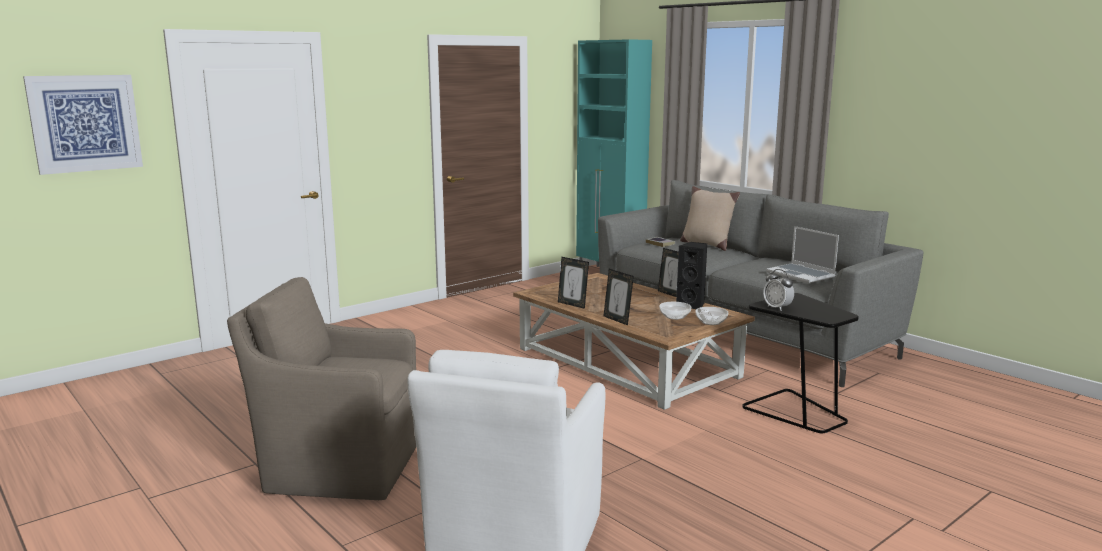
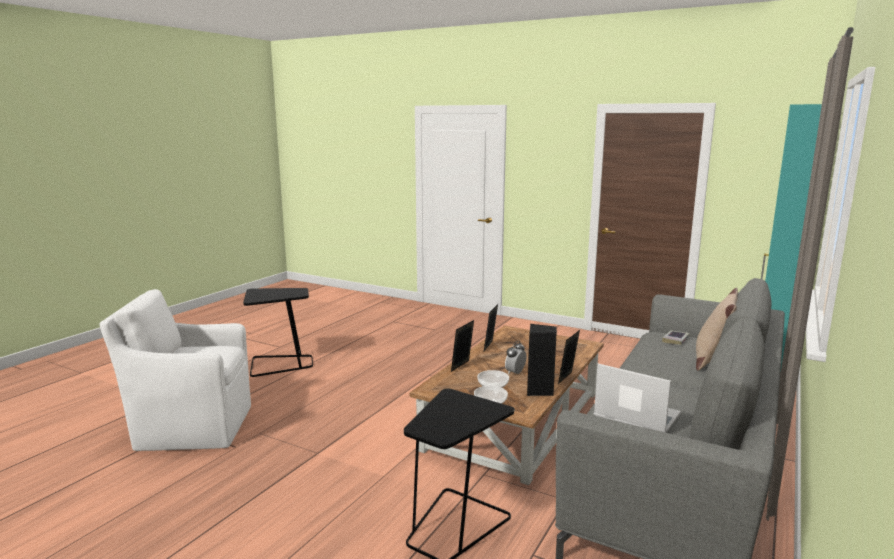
camera: 70 degrees right, 0 degrees up
(85, 123) = (376, 158): picture -> none
(339, 467) = (280, 364): brown armchair -> black side table
(777, 308) = (443, 401): alarm clock -> alarm clock (515, 373)
(801, 275) = (635, 416): laptop -> laptop turned 90 degrees clockwise

